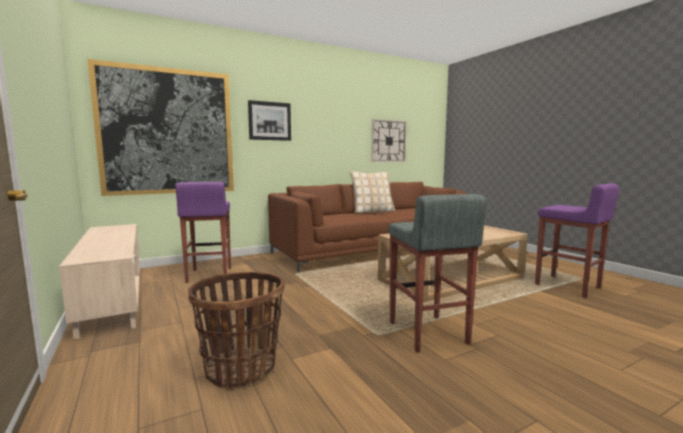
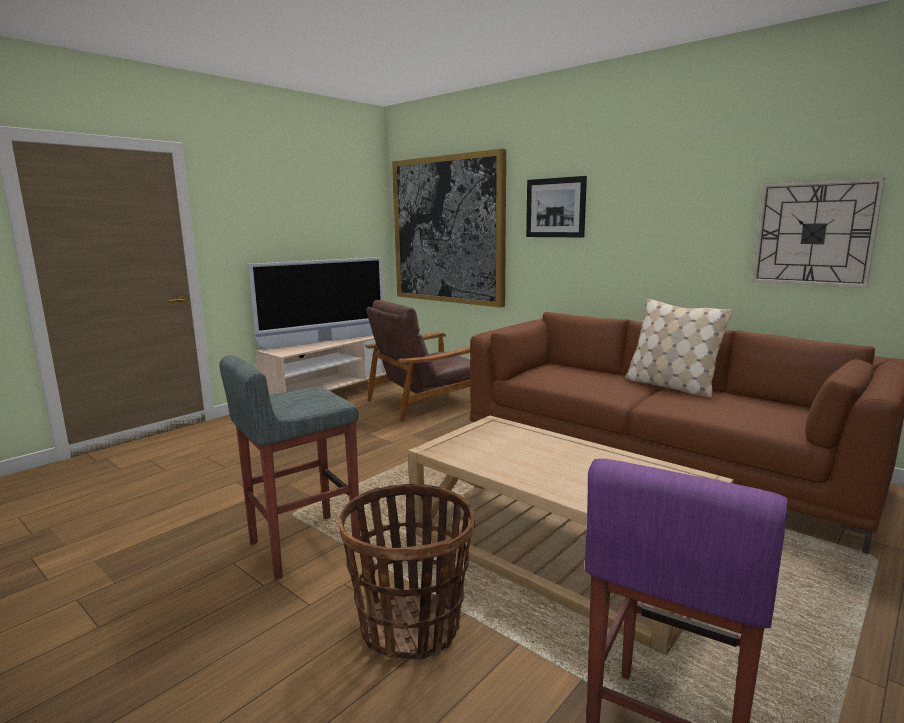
camera: 70 degrees right, 5 degrees up
(102, 243) = (324, 341): none -> television
(208, 275) = (426, 402): purple stool -> brown armchair
(241, 368) = (219, 467): basket -> basket (411, 627)

